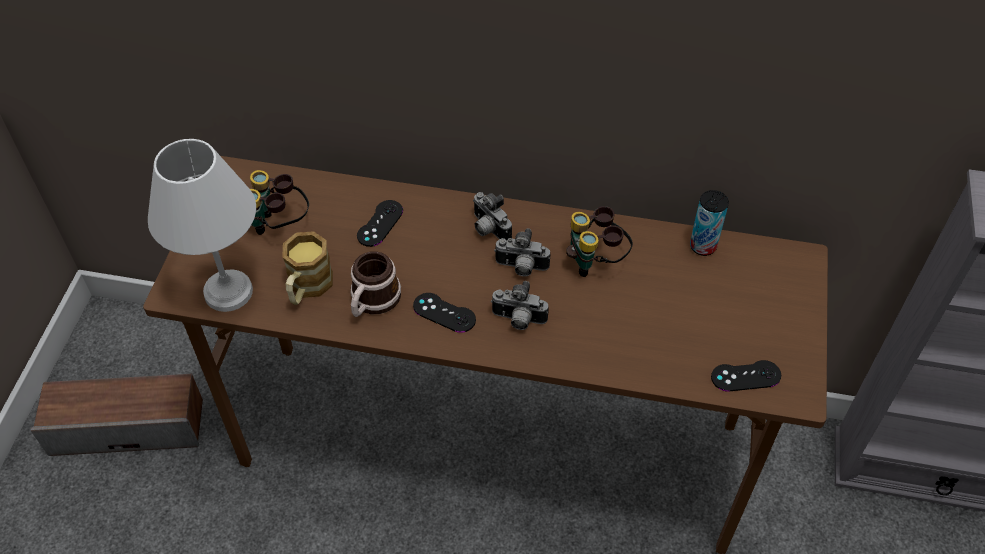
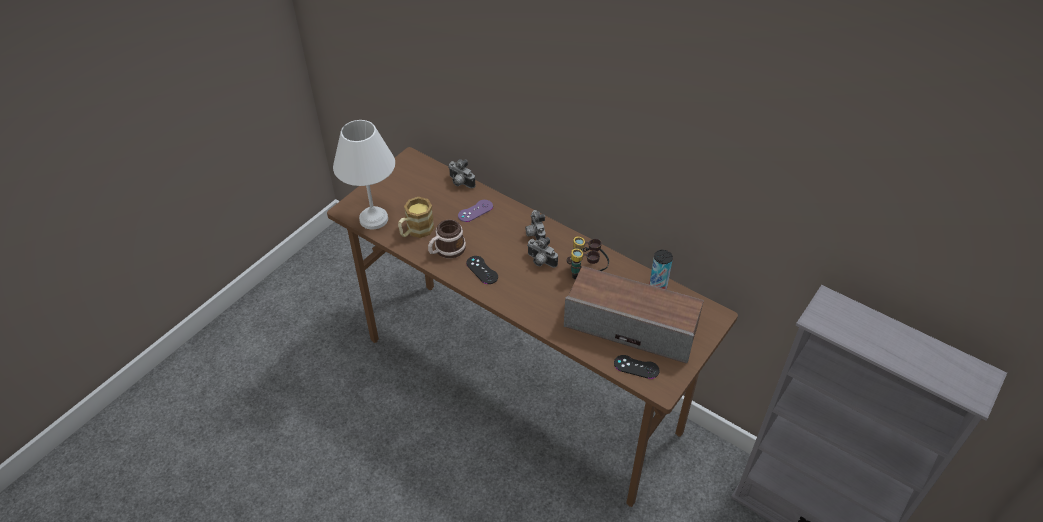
camera: 25 degrees right, 5 degrees down
(128, 426) = (322, 296): speaker -> speaker (631, 326)
(280, 226) = (420, 194): binoculars -> none
(380, 223) = (475, 211): black game controller -> purple game controller
(518, 320) = (521, 289): camera -> camera (460, 183)

